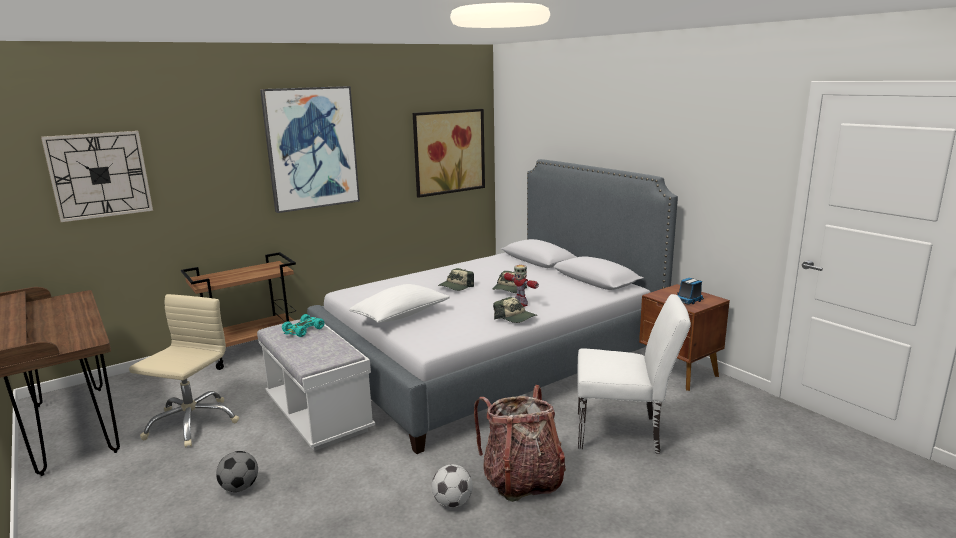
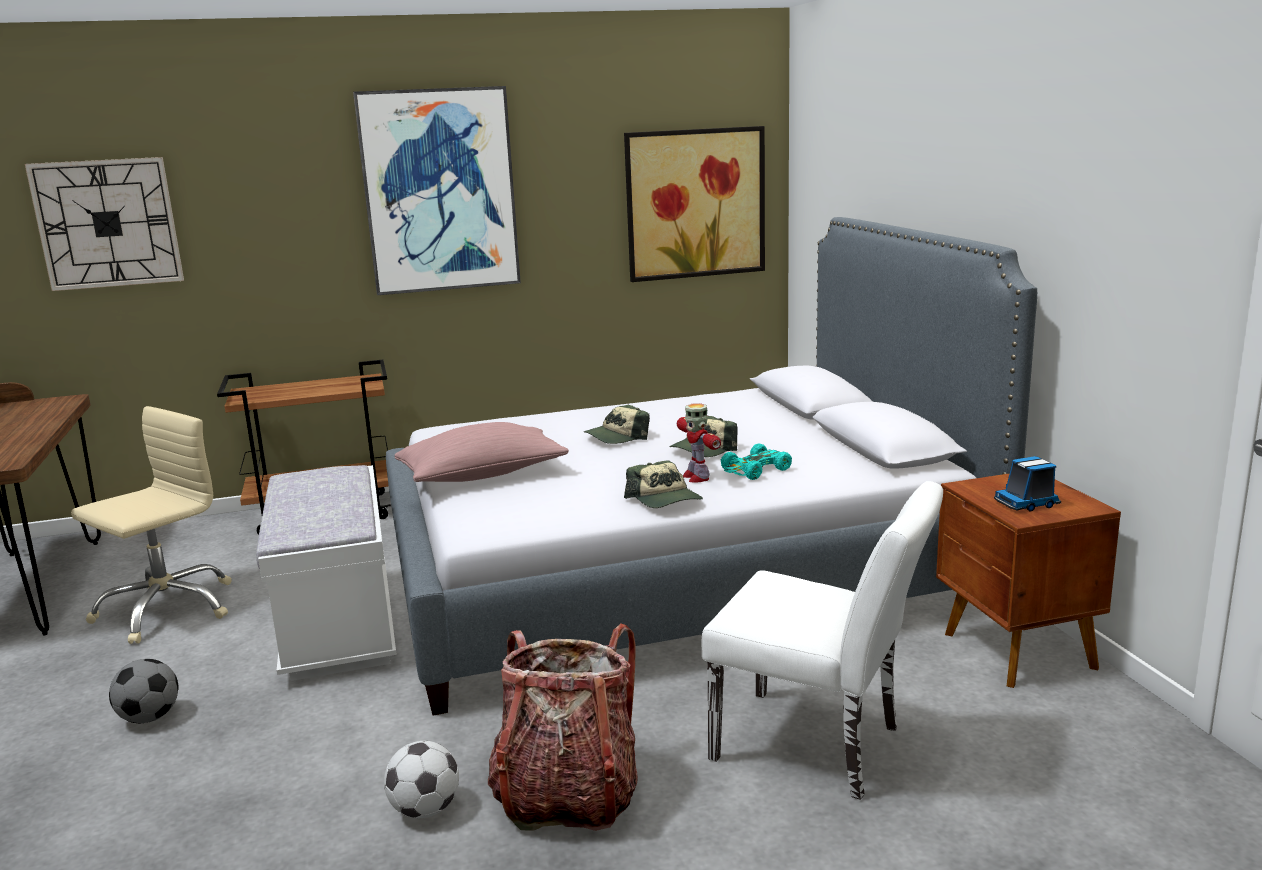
camera: 20 degrees right, 0 degrees up
(303, 330) = (326, 483): turquoise toy car -> turquoise toy car (755, 470)
(401, 316) = (483, 476): white pillow -> pink pillow

